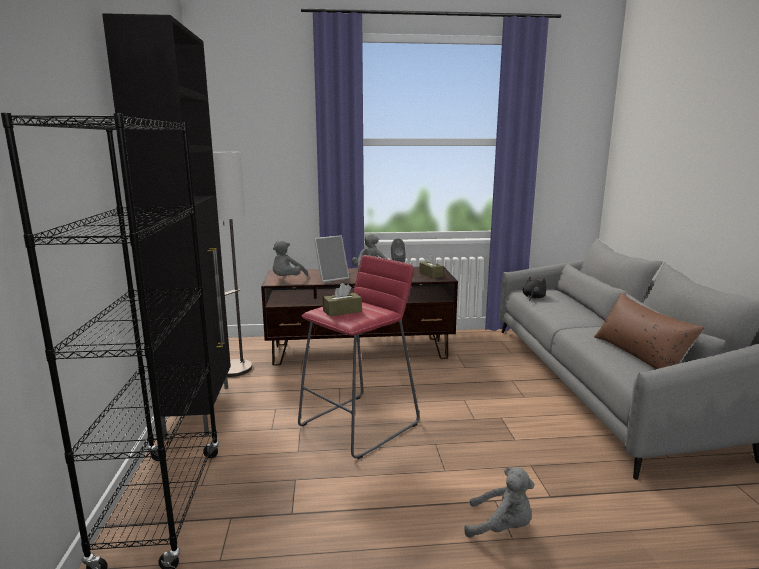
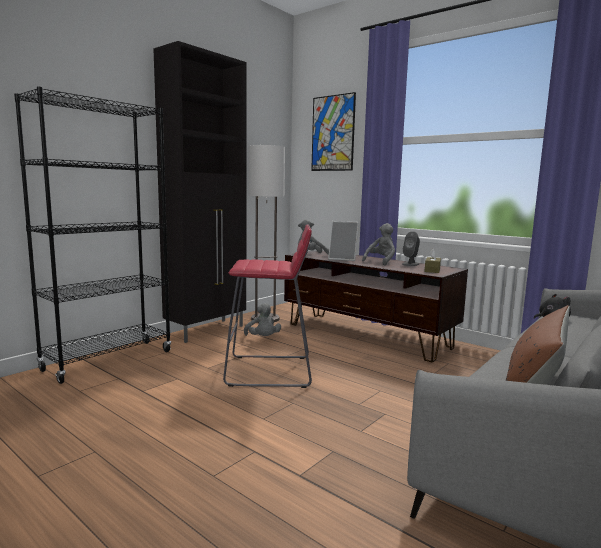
camera: 45 degrees right, 5 degrees down
(262, 128) = (333, 133): none -> picture
(342, 311) = (256, 262): brown tissue box -> none
(501, 527) = (221, 465): grey plush toy -> grey plush toy (263, 338)

